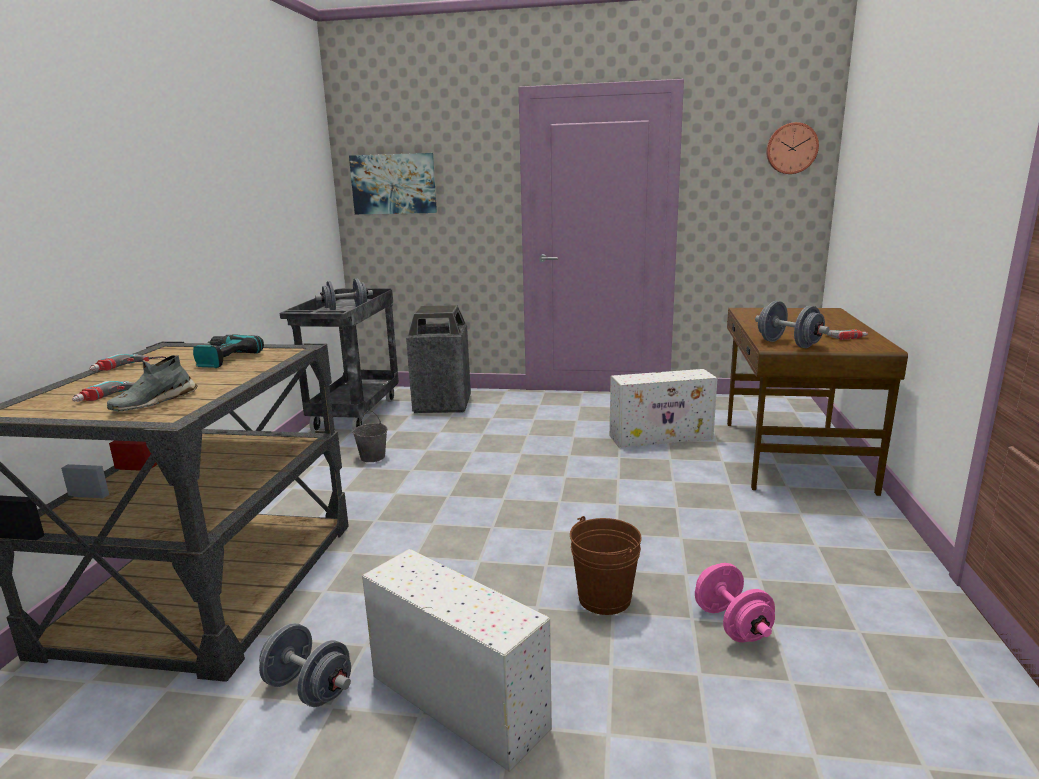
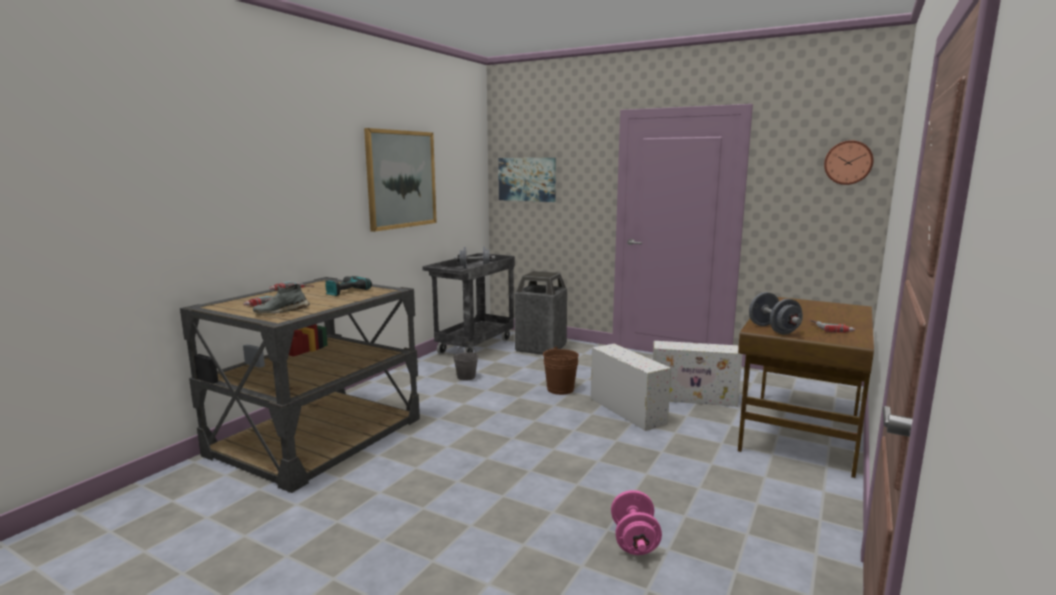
camera: 20 degrees right, 5 degrees down
(238, 186) = (401, 179): none -> picture
(308, 688) = (331, 508): grey dumbbell -> none
(455, 700) = (409, 537): white storage box -> white storage box (626, 410)
(604, 598) = (553, 501): brown bucket -> brown bucket (560, 389)

